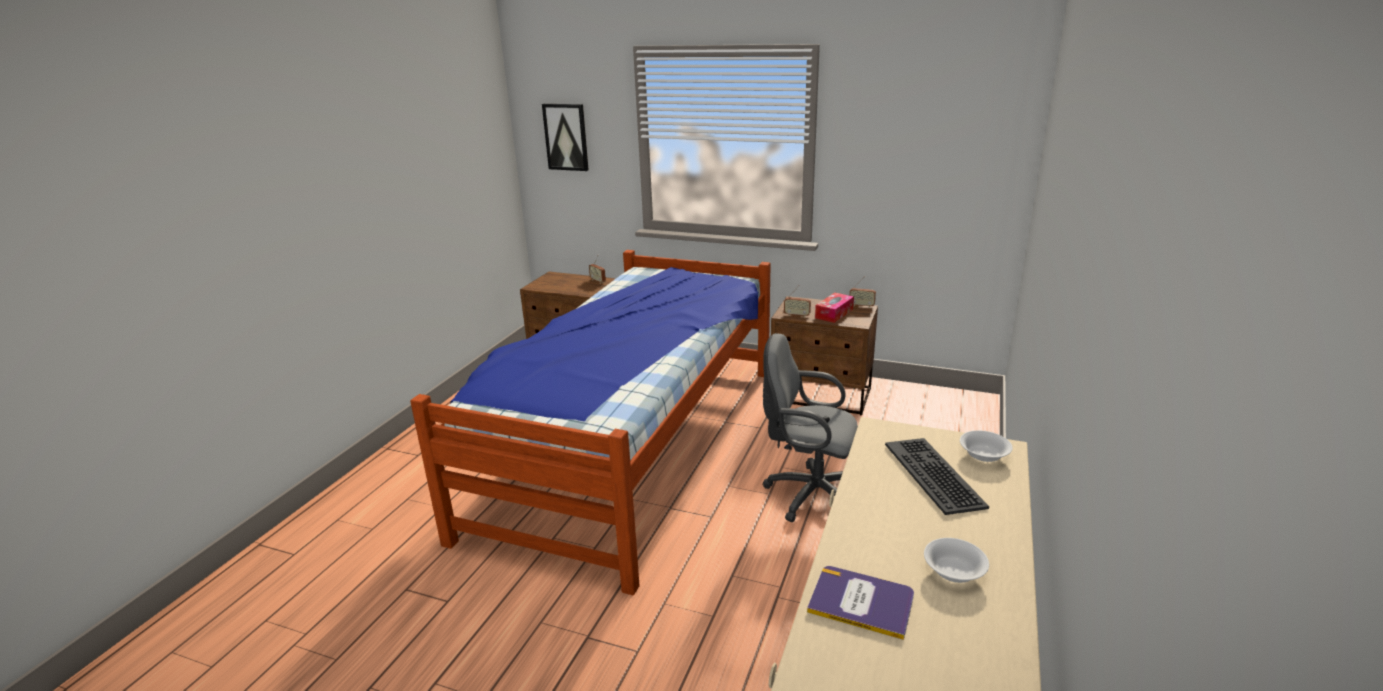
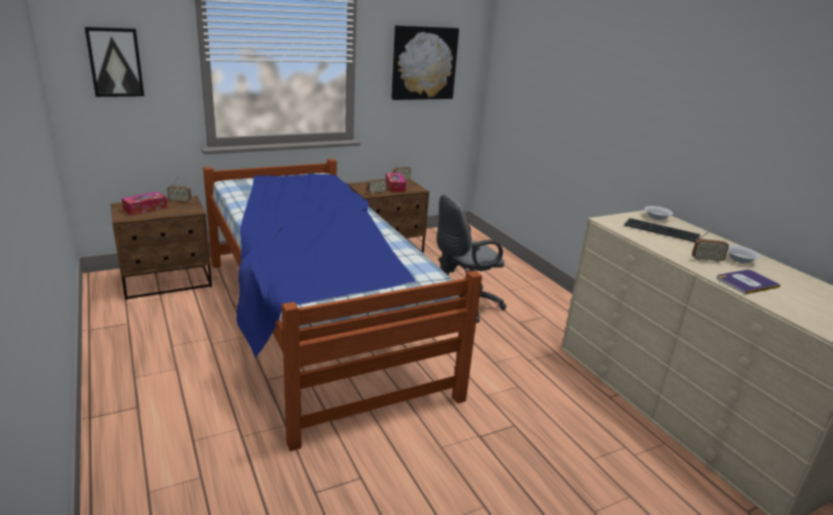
camera: 50 degrees left, 0 degrees up
(561, 282) = (145, 209): none -> tissue box
(887, 543) = (706, 260): none -> radio
(921, 147) = (424, 63): none -> picture

